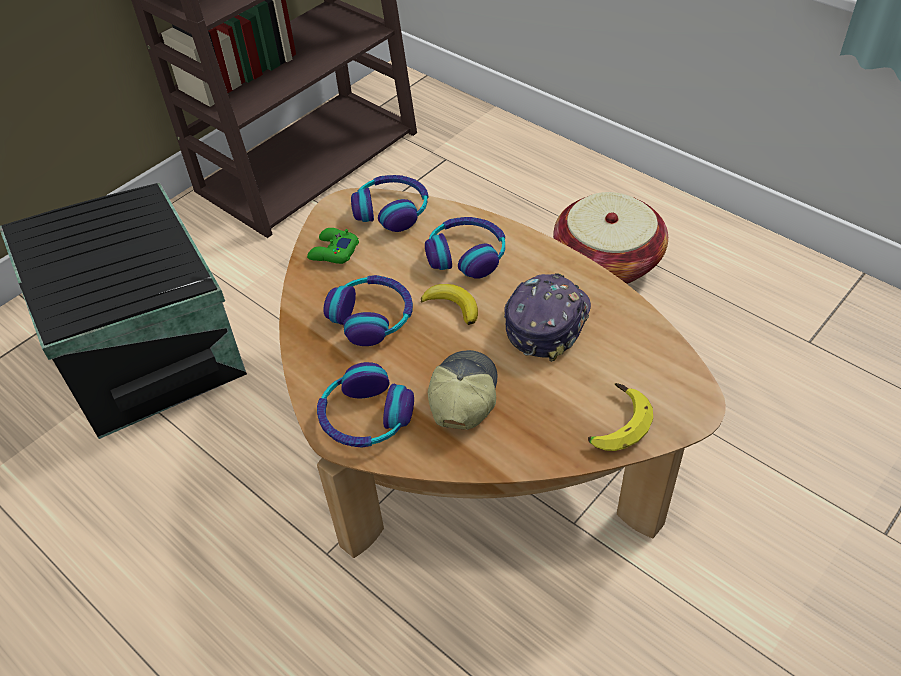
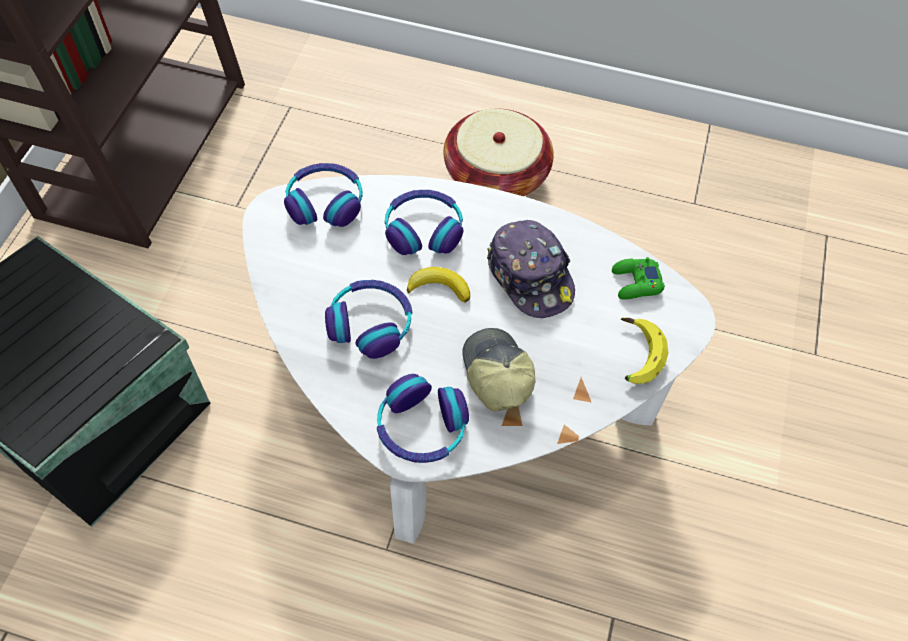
camera: 30 degrees left, 10 degrees up
(333, 252) = (292, 265): green game controller -> green game controller (635, 283)
(468, 431) = (454, 385): brown coffee table -> white coffee table
(546, 322) = (530, 276): cap -> cap turned 150 degrees clockwise

